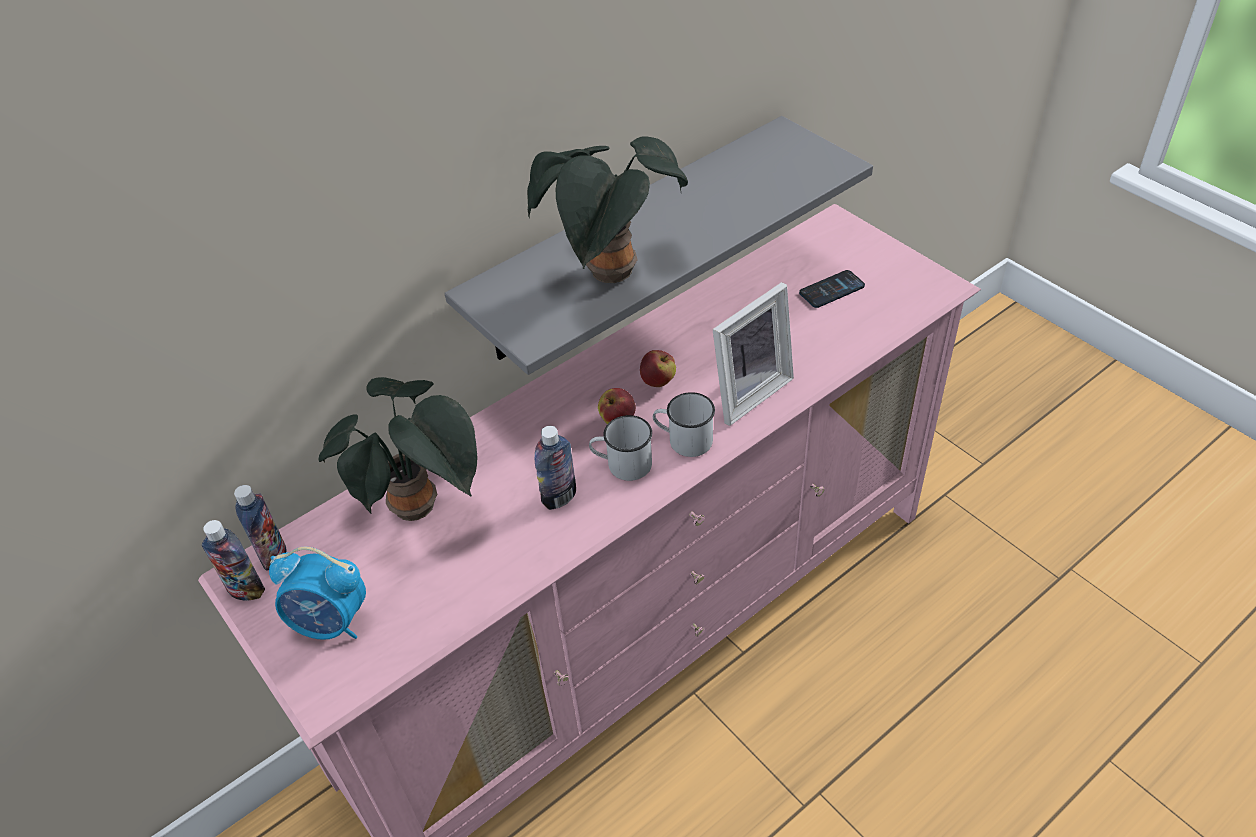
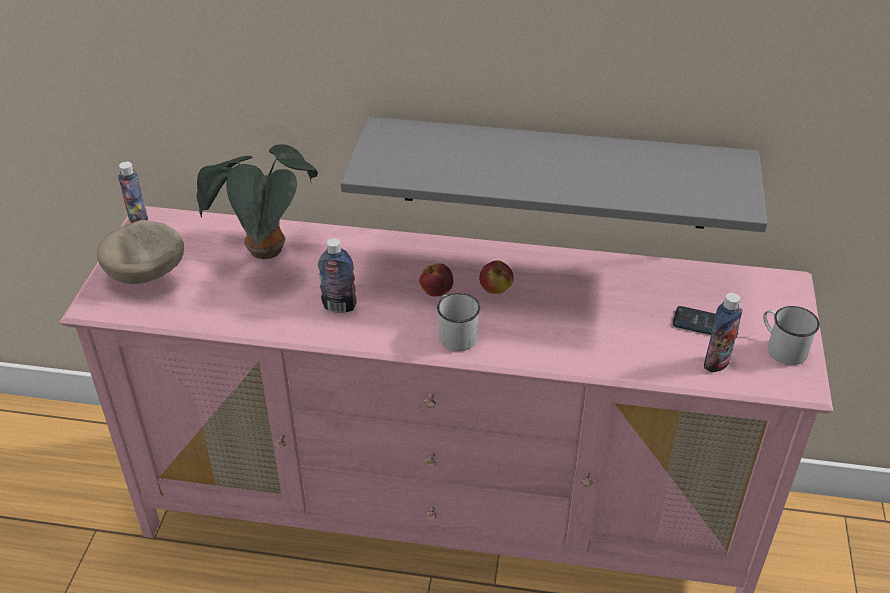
camera: 45 degrees right, 5 degrees down
(274, 555) = (174, 221): bottle -> bottle (716, 362)
(331, 622) = (148, 273): alarm clock -> beige bowl
(611, 276) = (467, 170): potted plant -> none
(622, 464) = (399, 318): white mug -> white mug (781, 347)
(746, 392) = (539, 338): picture frame -> none

